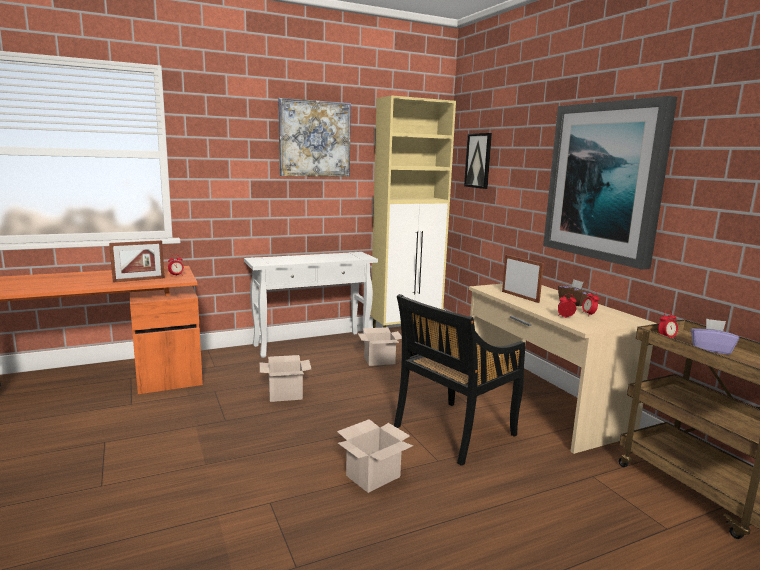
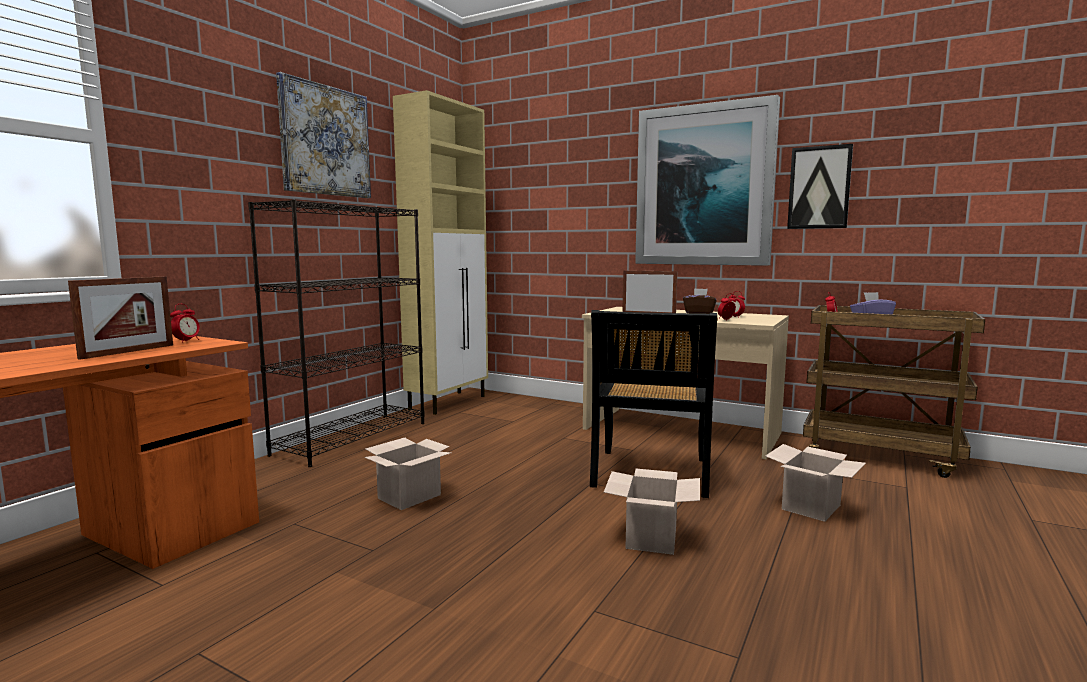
camera: 35 degrees left, 5 degrees down
(312, 344) = (352, 438): white console table -> black bookcase
(378, 361) = (465, 435): cardboard box -> cardboard box (811, 508)
(478, 160) = (516, 182): picture -> picture (819, 187)

